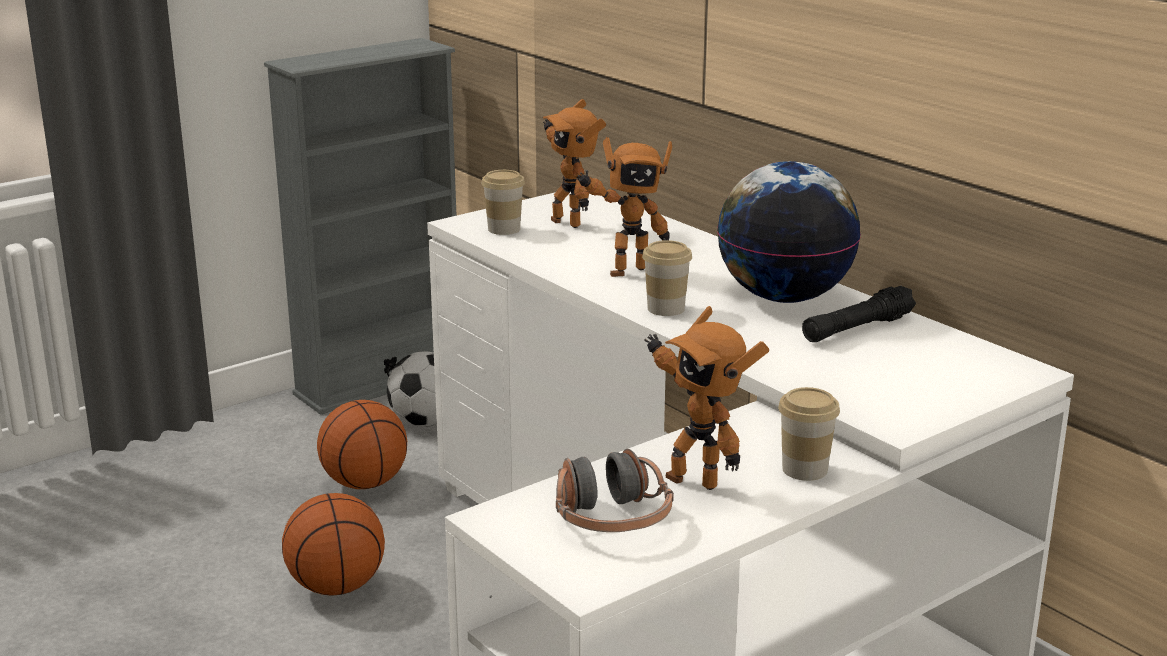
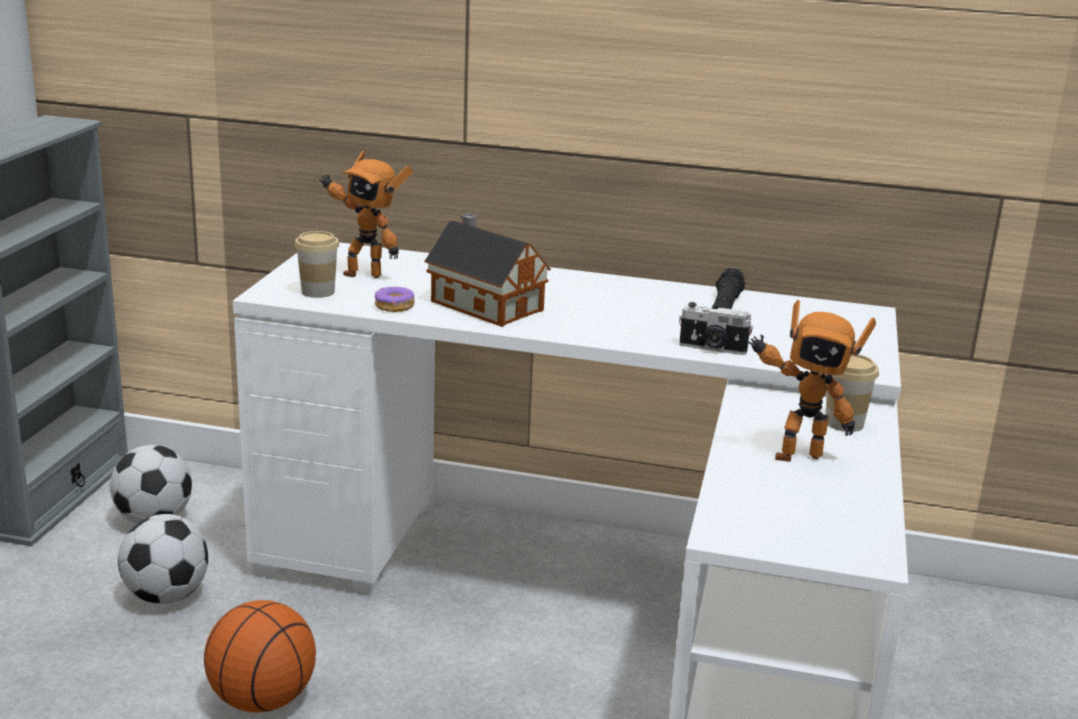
camera: 40 degrees left, 0 degrees up
(365, 483) = (166, 595): basketball -> football
(543, 255) = (394, 306): none -> donut
(611, 519) = (798, 503): headphones -> none
(624, 270) = (484, 304): toy robot -> toy house
(666, 309) = (572, 327): cup -> none
(766, 360) = (712, 348): none -> camera
(784, 297) = (636, 298): globe -> none

